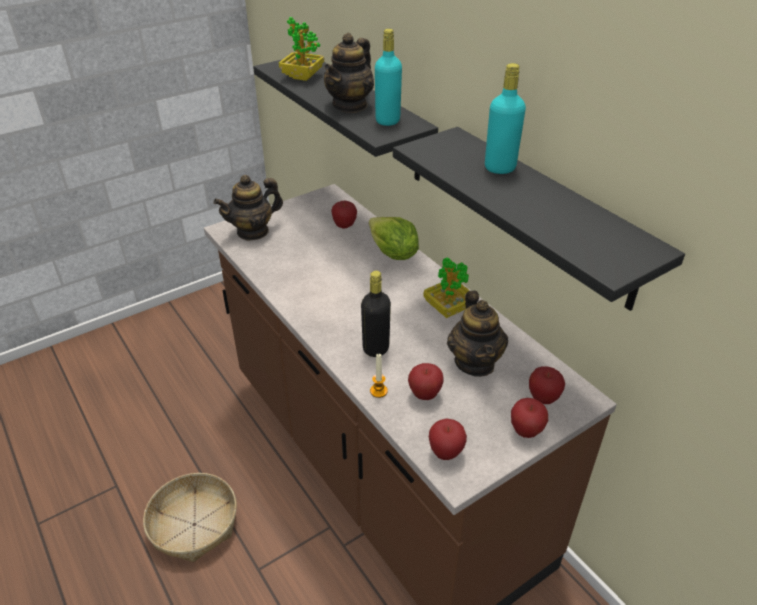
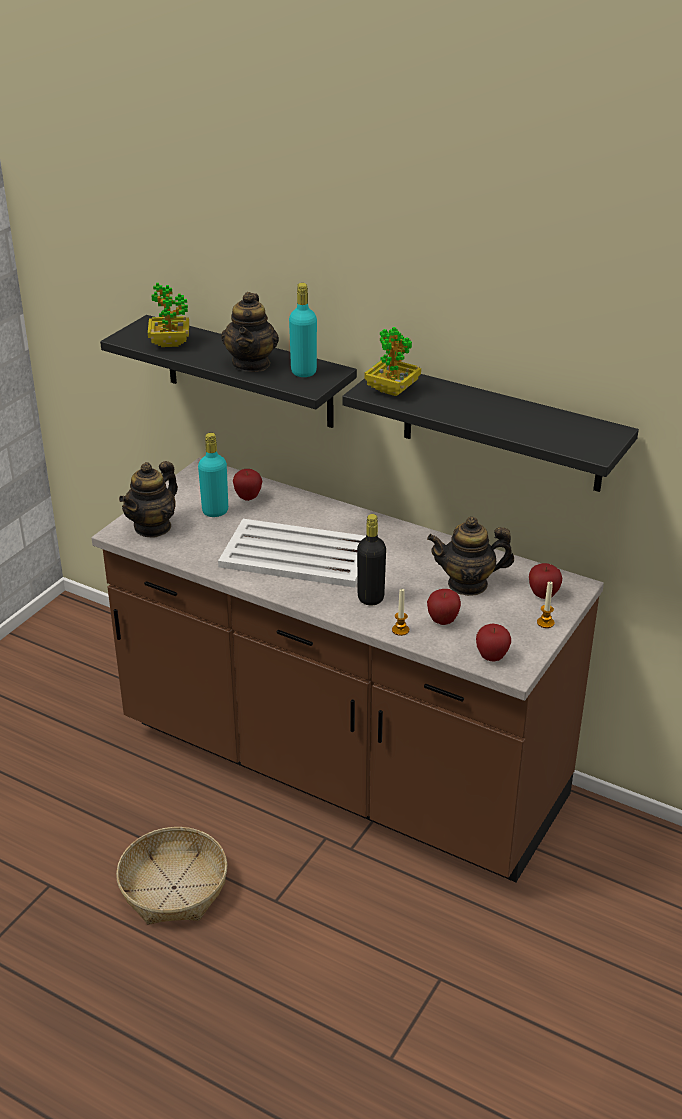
camera: 25 degrees left, 5 degrees down
(343, 286) = (295, 554): none -> white tray
(393, 254) = (320, 512): lettuce -> none
(448, 309) = (412, 547): potted plant -> potted plant (392, 390)
(475, 362) = (468, 584): teapot -> teapot turned 120 degrees clockwise
(500, 168) = (452, 394): turquoise bottle -> turquoise bottle (215, 511)
(526, 431) = (545, 623): apple -> candle

